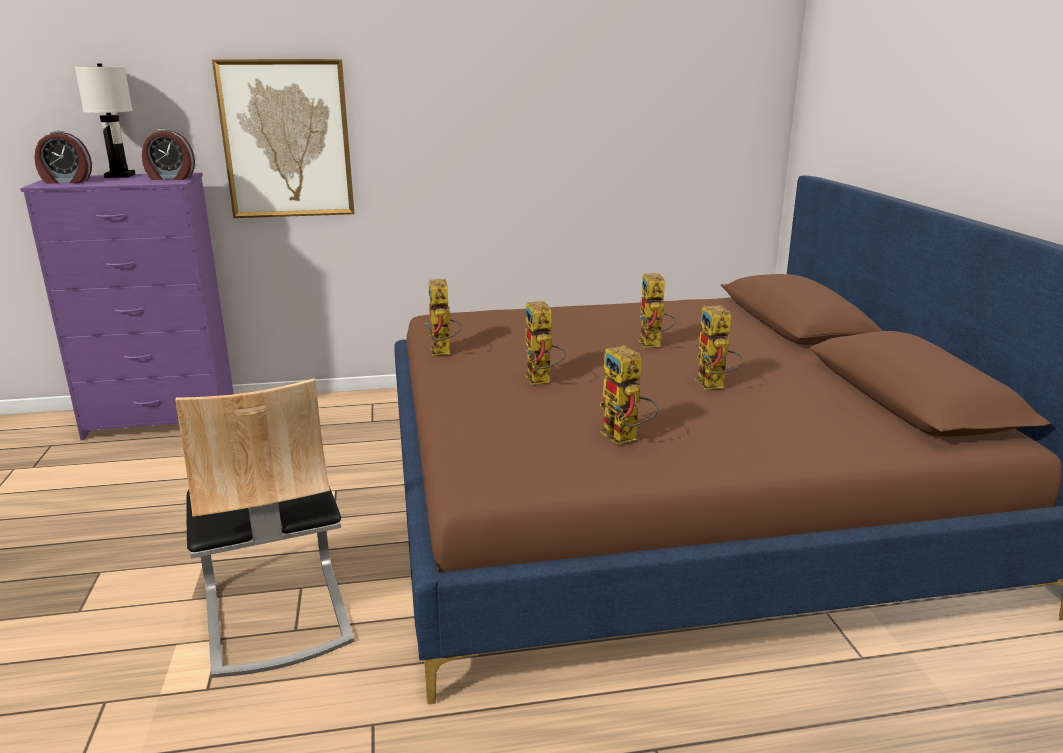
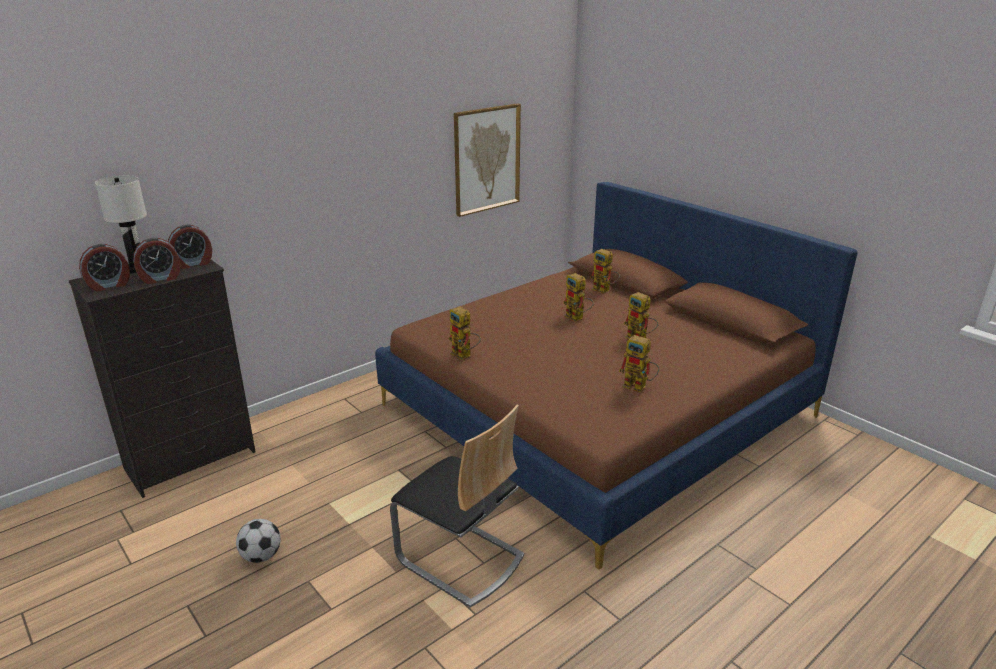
camera: 30 degrees left, 5 degrees up
(95, 529) = (261, 556): none -> football
(116, 182) = (160, 278): none -> alarm clock
(162, 420) = (192, 460): purple dresser -> black dresser
(287, 139) = (260, 211): picture -> picture (486, 159)
(542, 381) = (549, 361): toy robot -> toy robot (604, 290)

